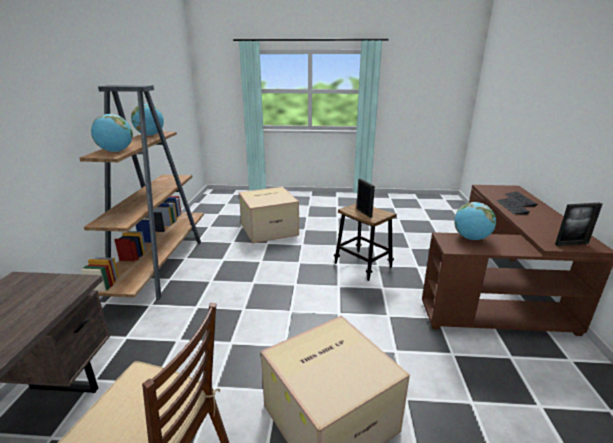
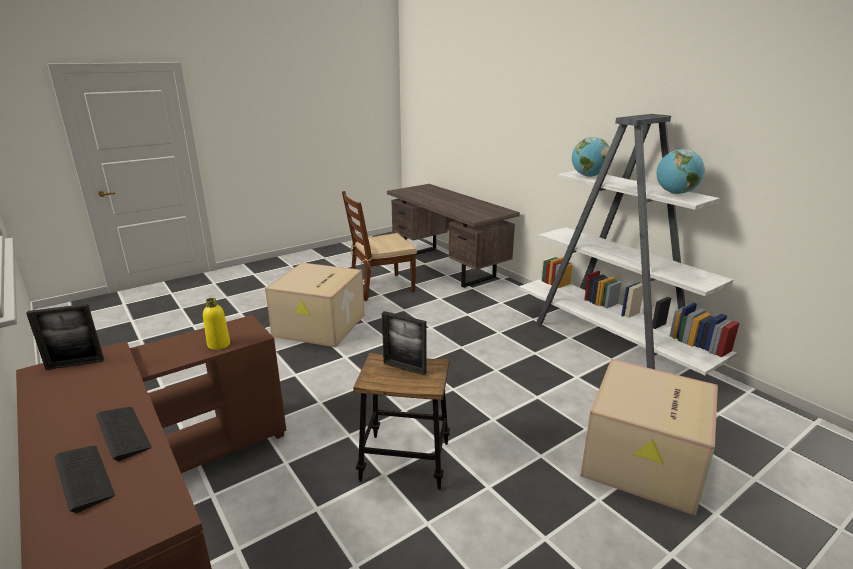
camera: 140 degrees right, 0 degrees up
(160, 265) = (610, 342): brown bookcase -> white bookcase
(471, 238) = (219, 344): globe -> yellow bottle
(571, 244) = (75, 364): picture frame -> picture frame turned 150 degrees counterclockwise

